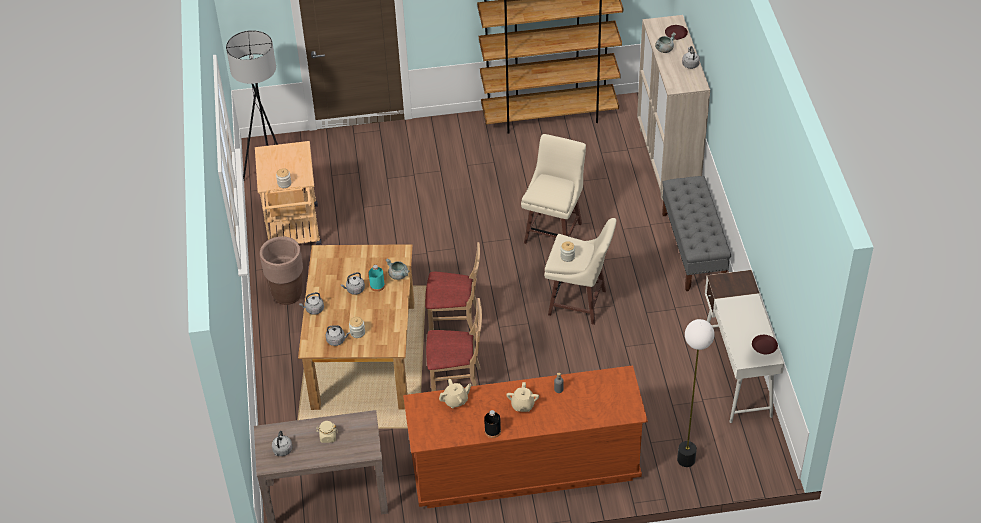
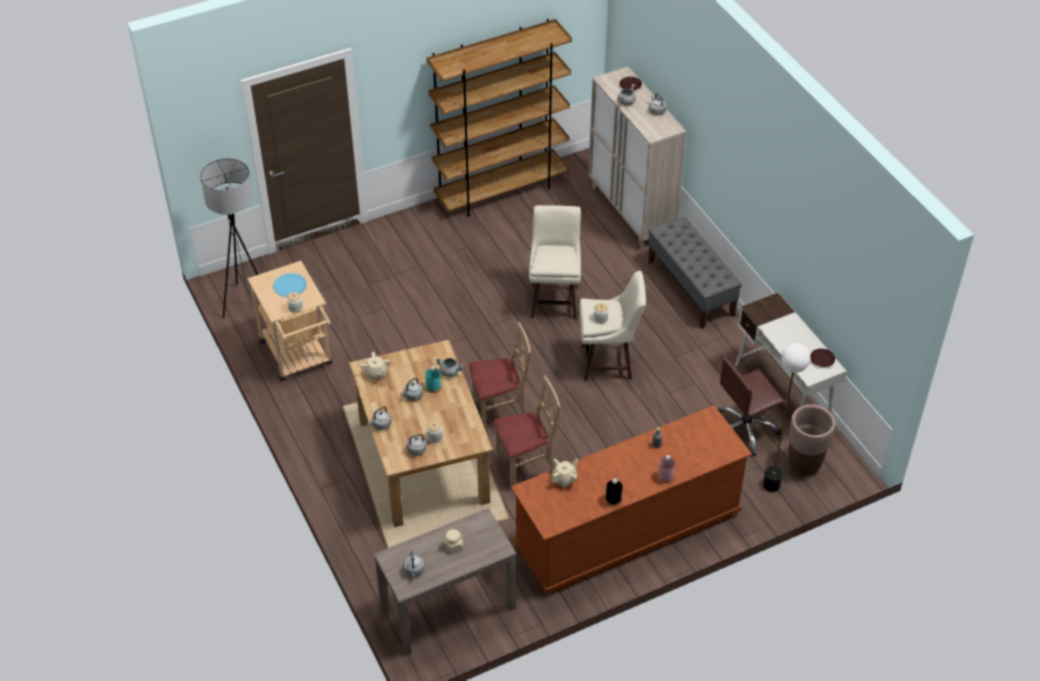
camera: 20 degrees left, 0 degrees up
(287, 294) = (319, 420): brown planter -> brown planter (804, 464)
(288, 162) = (289, 286): none -> blue plate
(522, 405) = (630, 468): beige teapot -> beige teapot (376, 374)
(553, 422) = (665, 476): none -> pink bottle
(684, 399) = (744, 429): none -> brown office chair

